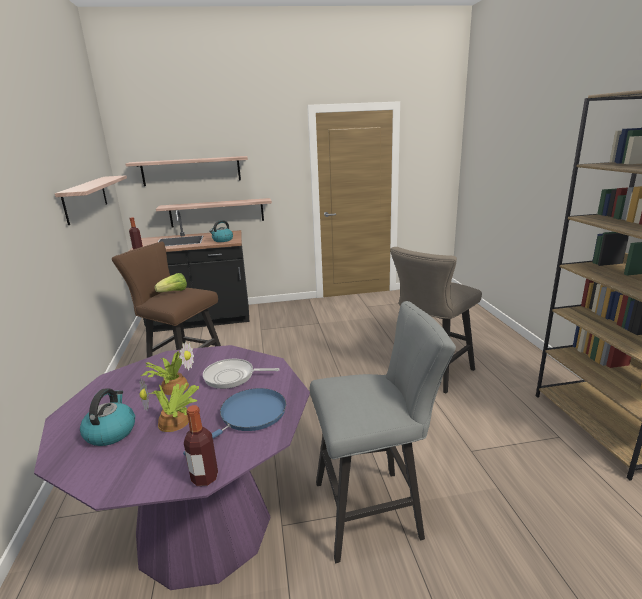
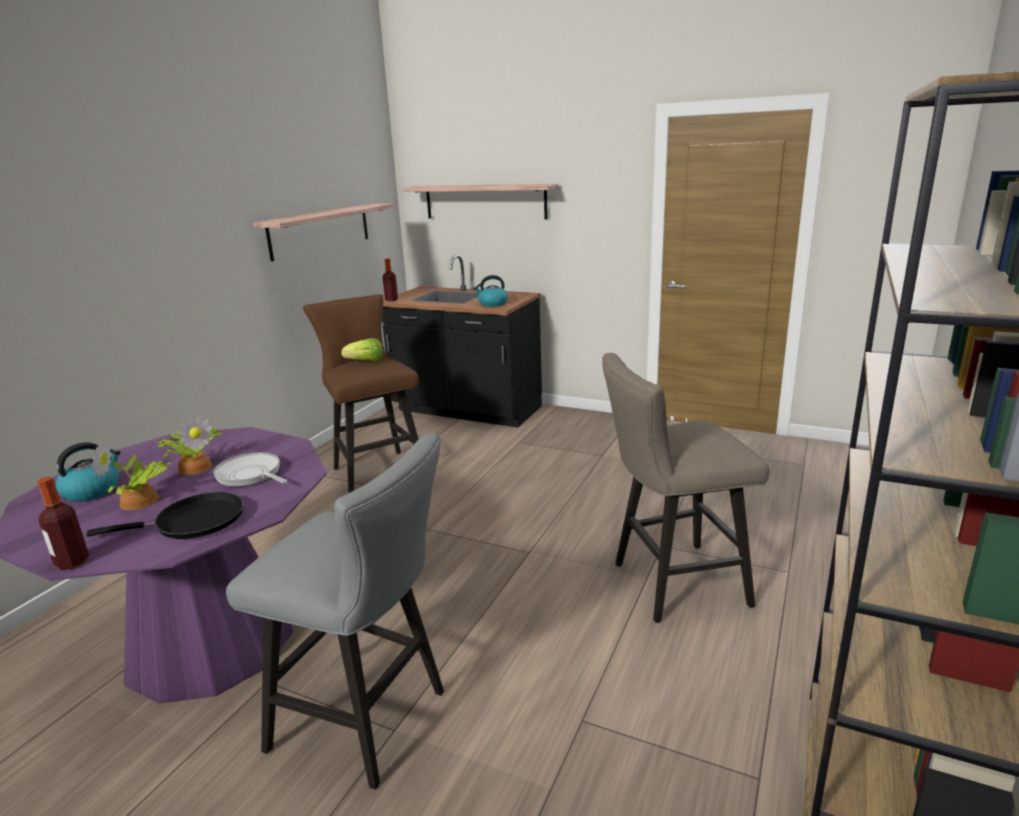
camera: 35 degrees right, 0 degrees up
(217, 212) = (512, 264): shelf -> none
(249, 416) = (193, 522): blue frying pan -> black frying pan

